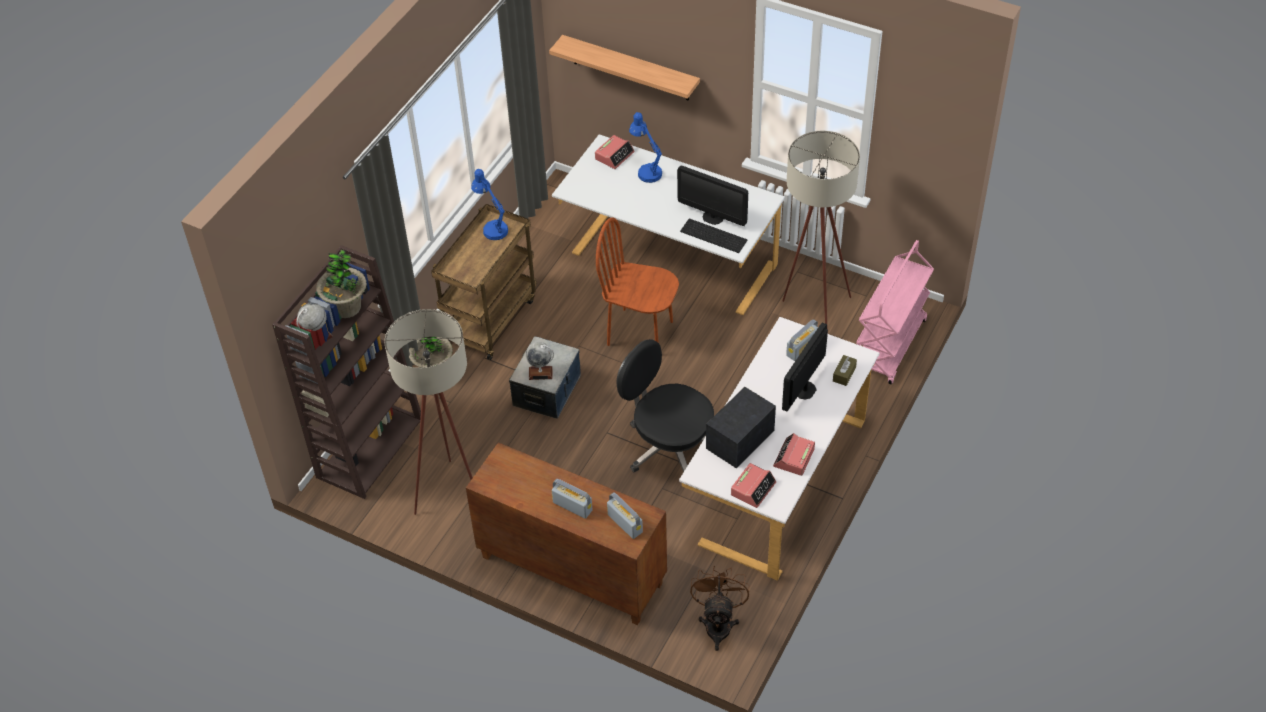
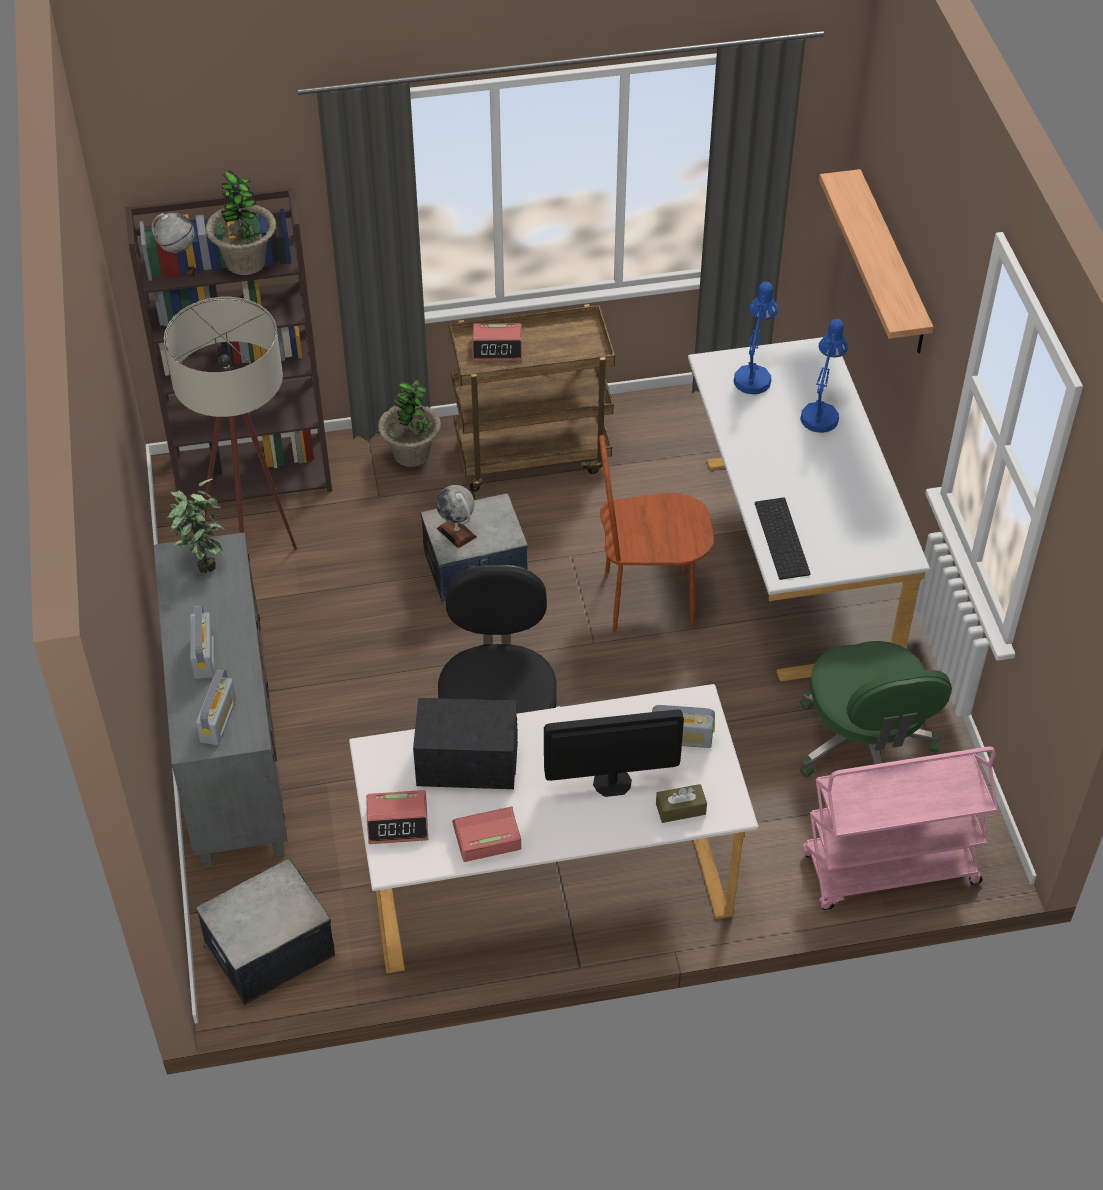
camera: 50 degrees right, 0 degrees up
(492, 228) = (574, 335): blue table lamp -> blue table lamp (754, 375)
(501, 471) = (202, 561): none -> potted plant
(570, 571) = (231, 754): brown cabinet -> grey cabinet
(614, 155) = (813, 370): alarm clock -> alarm clock (497, 348)
(640, 332) = (649, 599): brown chair -> brown chair turned 75 degrees counterclockwise
(713, 217) = (813, 519): monitor -> none
(718, 624) = (269, 950): brown fan -> storage box
(812, 309) = (864, 747): beige floor lamp -> green office chair

